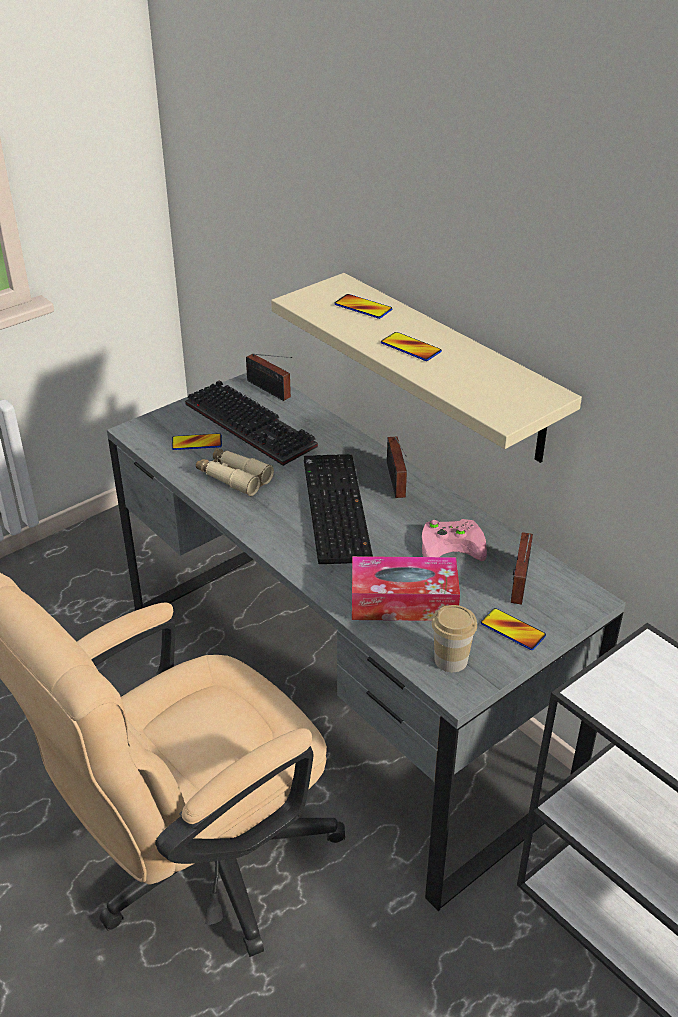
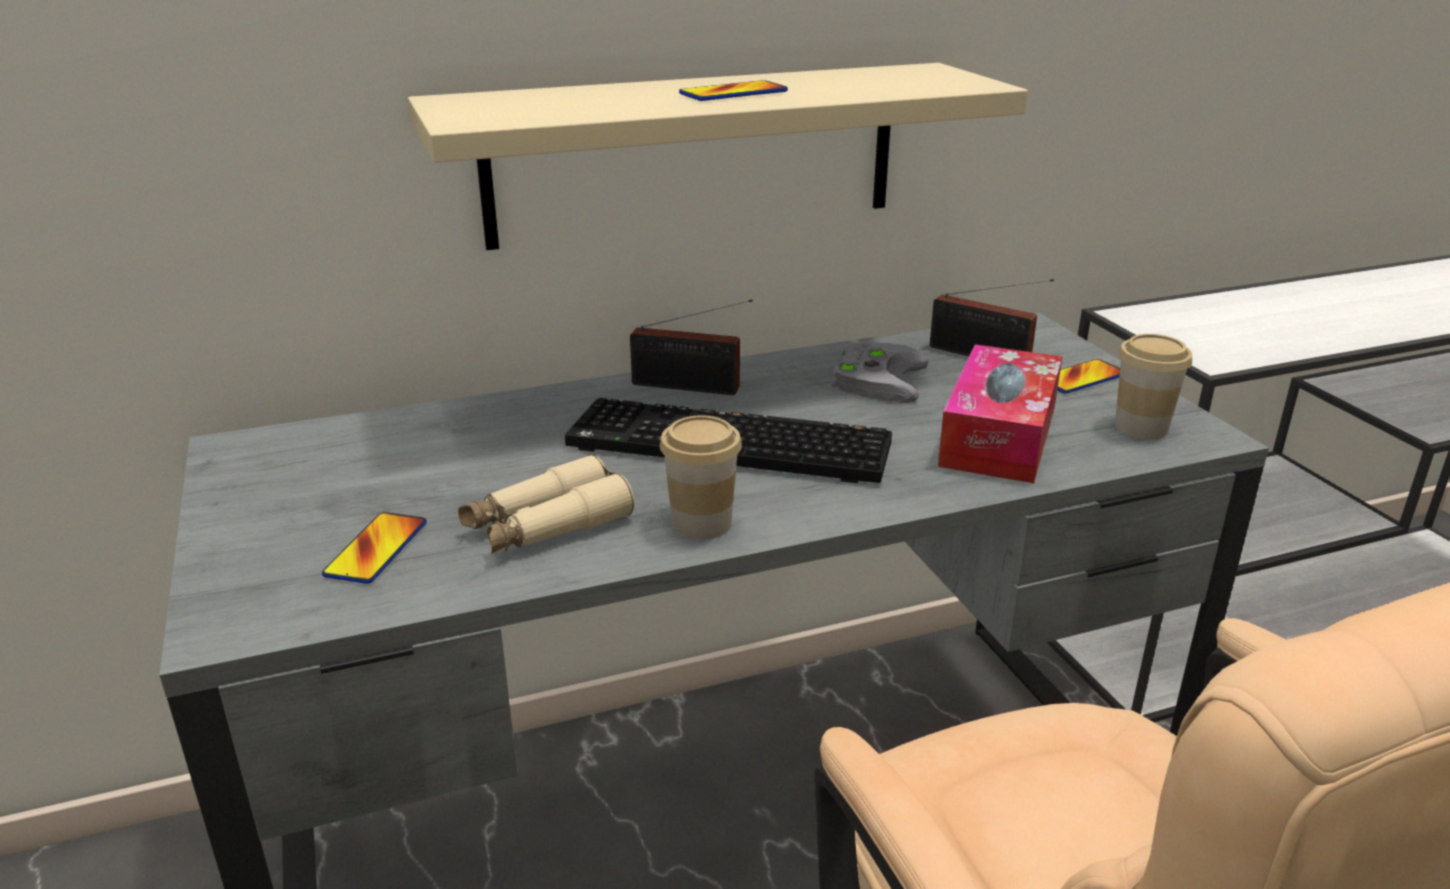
camera: 70 degrees left, 10 degrees down
(253, 425) = (390, 476): keyboard -> none
(255, 518) = (701, 523): none -> cup
(270, 390) = (291, 441): radio -> none
(363, 307) = (561, 98): phone -> none
(454, 544) = (875, 377): pink game controller -> grey game controller

